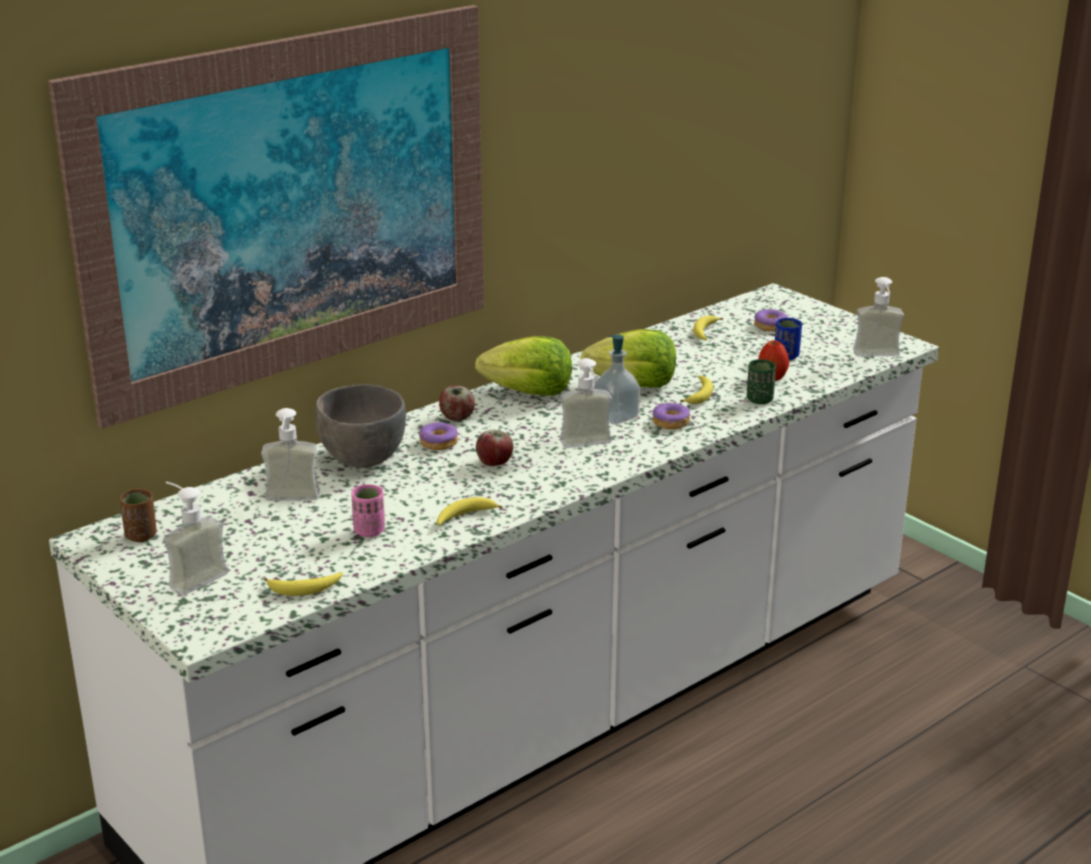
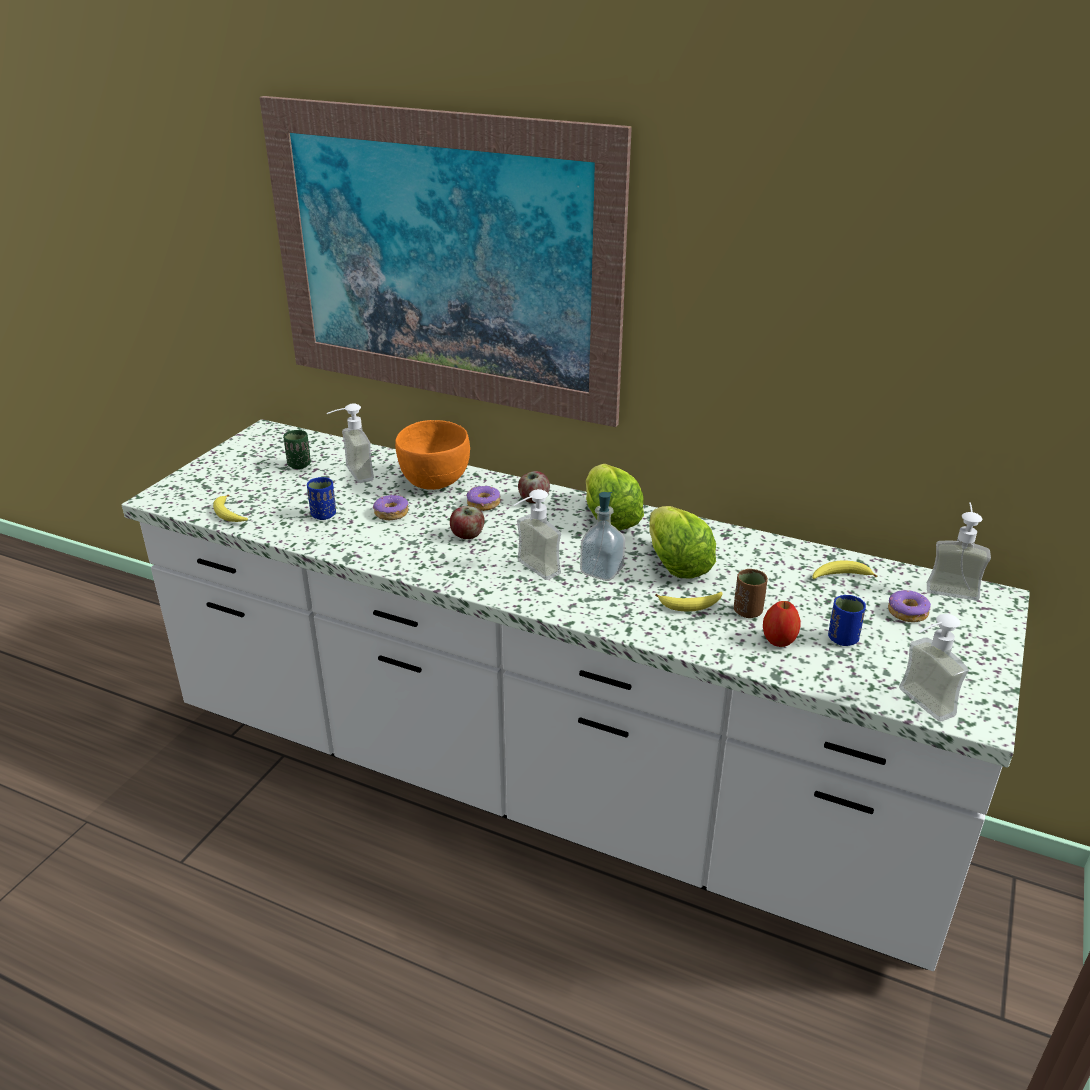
camera: 65 degrees right, 5 degrees up
(141, 536) = (276, 442): brown cup -> brown cup (747, 611)
(191, 577) = (230, 473): soap dispenser -> soap dispenser (951, 586)
(362, 458) = (435, 482): grey bowl -> orange bowl
(369, 531) = (324, 515): pink cup -> blue cup
(464, 517) = (367, 546): banana -> none
(670, 423) = (615, 602): donut -> donut (391, 513)
(759, 400) = (716, 644): green cup -> green cup (299, 465)

